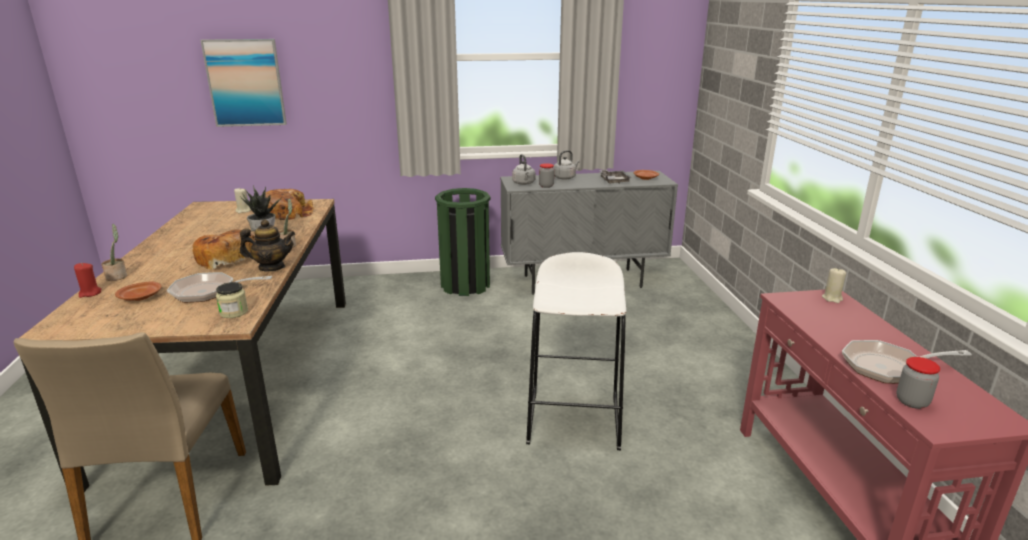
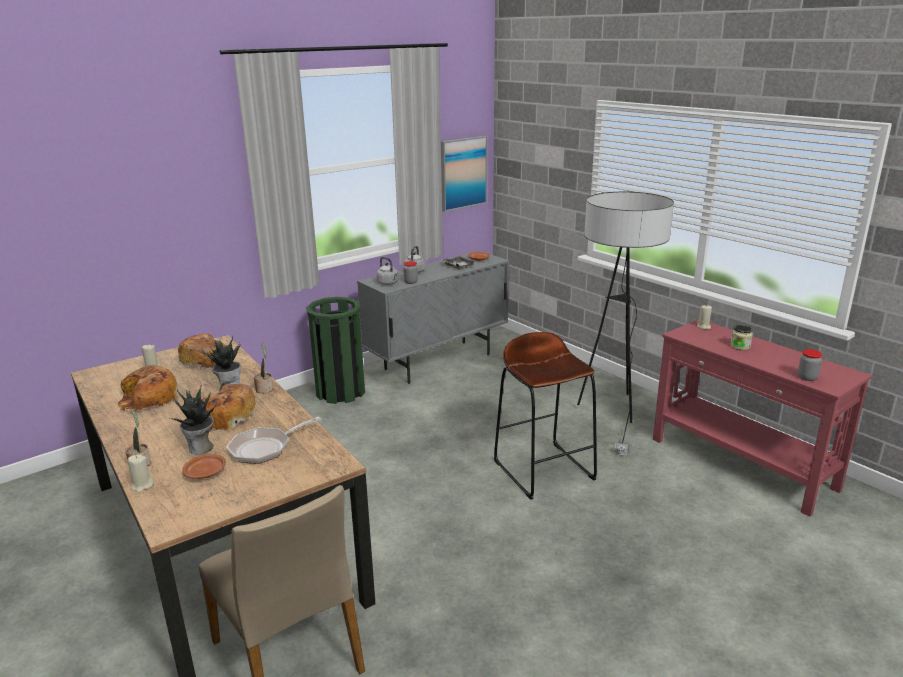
camera: 30 degrees left, 0 degrees up
(90, 293) = (142, 486): red candle -> beige candle
(170, 278) = (201, 448): none -> potted plant
(202, 232) = (148, 399): none -> bread
(234, 312) = (321, 457): jar -> jar (740, 346)
(245, 83) = (89, 228): picture -> picture (463, 173)
(271, 267) = (285, 412): teapot -> none
(574, 419) = (544, 470): white stool -> brown stool
(718, 385) = (612, 413): none -> floor lamp
(888, 367) = (777, 361): frying pan -> none

